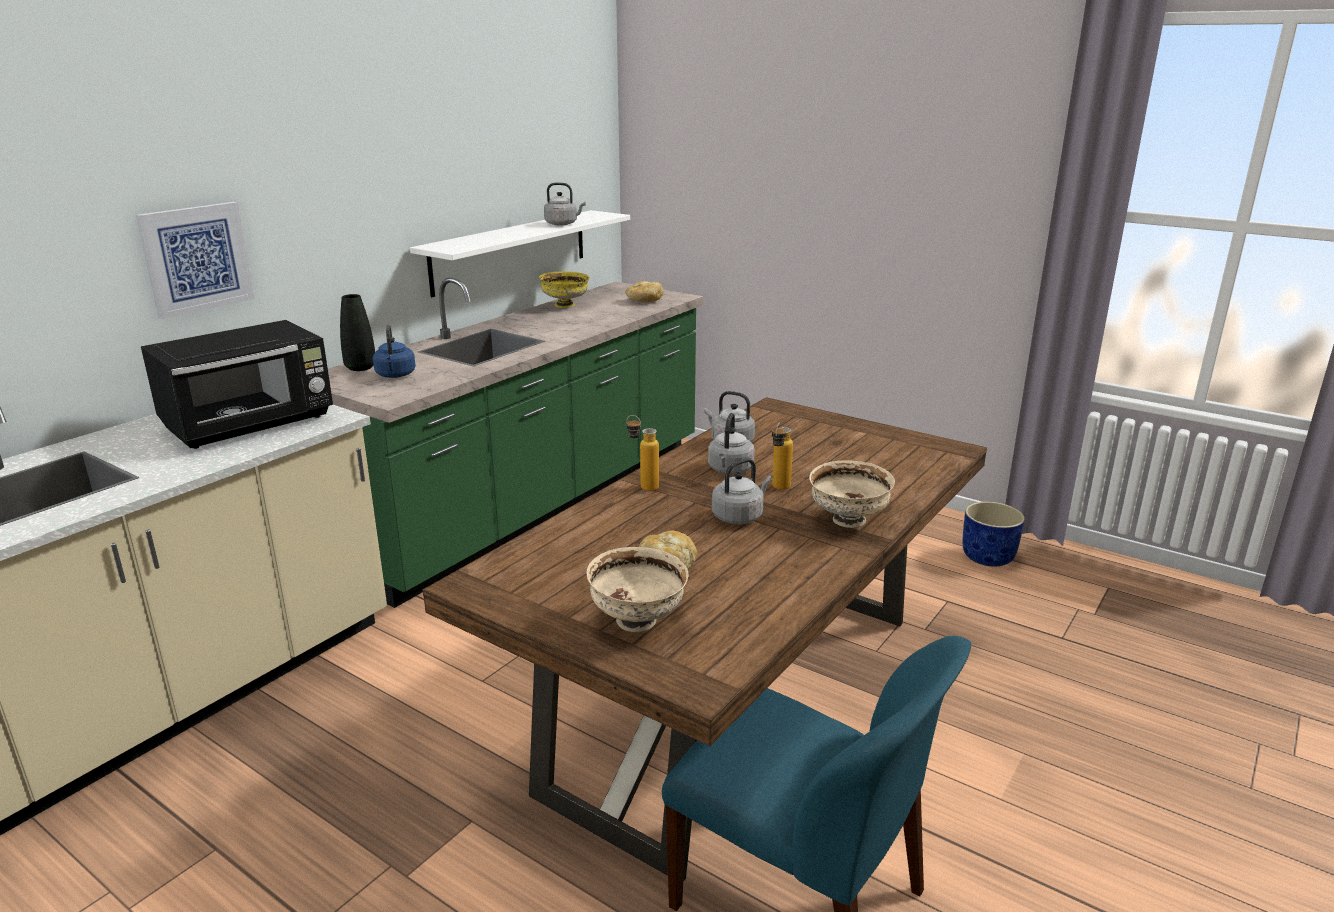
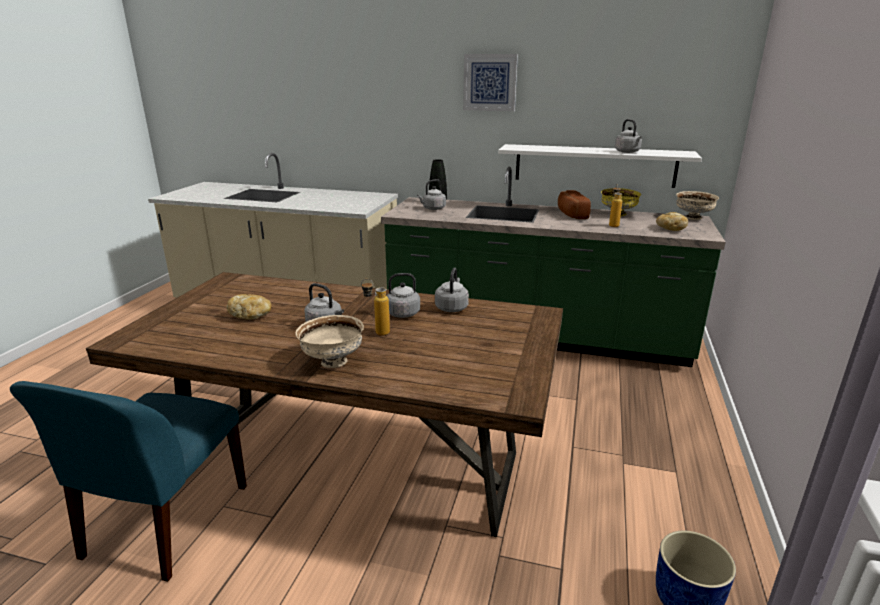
camera: 70 degrees right, 0 degrees up
(196, 258) = (376, 123): picture -> picture (490, 82)
(251, 424) = (342, 202): black microwave -> none
(395, 375) = (433, 208): blue kettle -> grey kettle
(535, 321) = (570, 214): none -> bread
(638, 621) = (187, 318): beige bowl -> beige bowl (693, 218)
(642, 486) = (360, 294): bottle -> bottle (613, 225)

